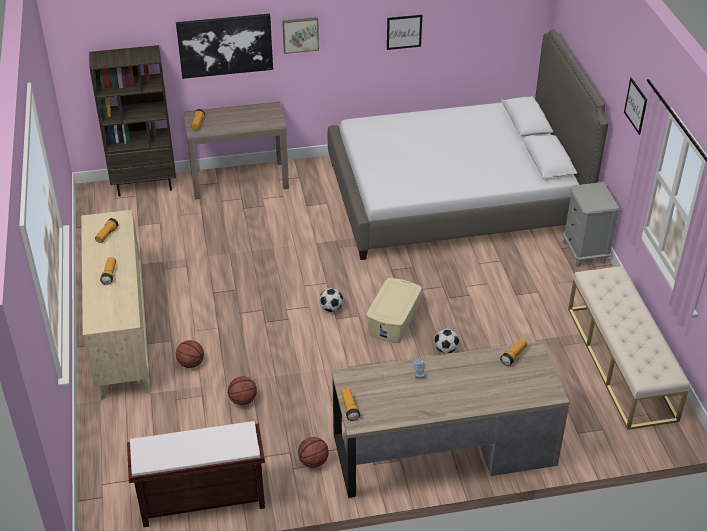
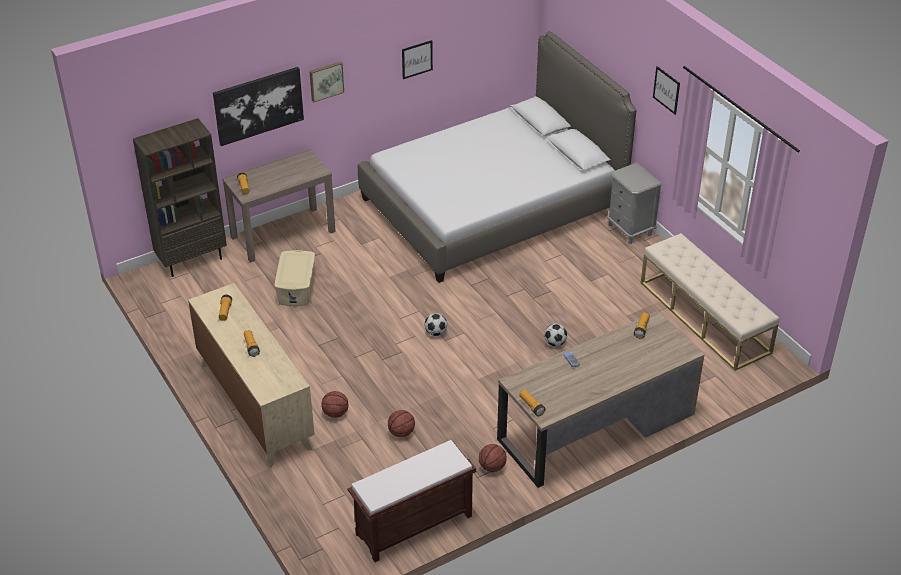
camera: 20 degrees left, 0 degrees up
(394, 321) = (497, 329): beige storage box -> beige storage box (297, 288)

